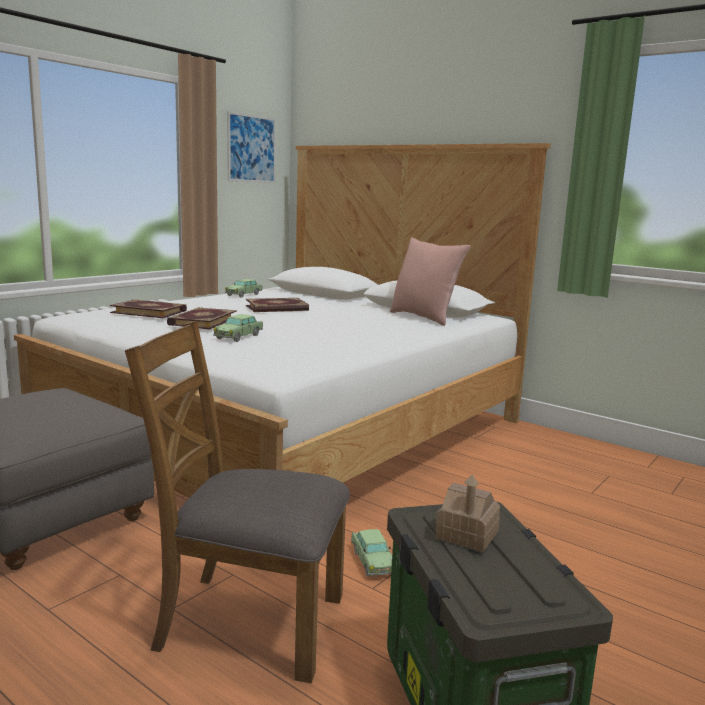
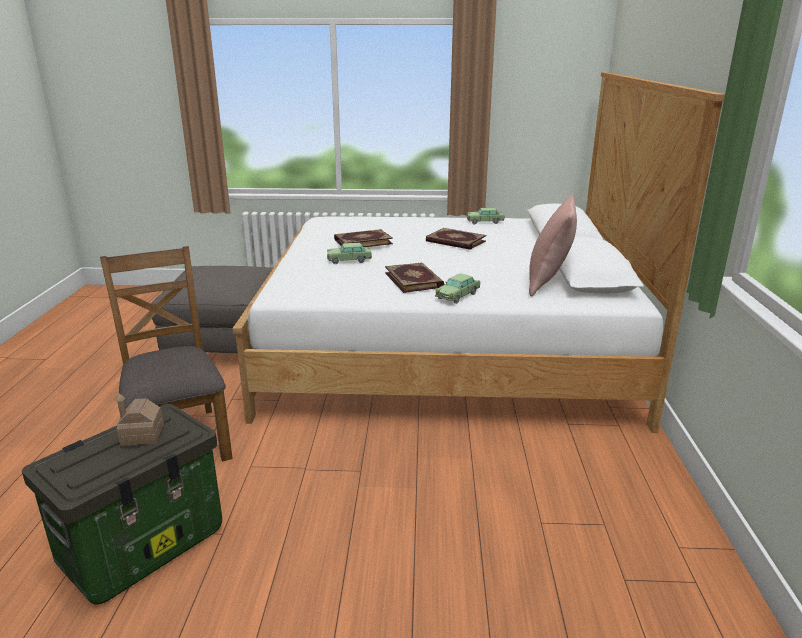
camera: 55 degrees right, 10 degrees up
(149, 311) = (359, 225): book -> book (414, 280)
(251, 149) = (550, 78): picture -> none
(372, 561) = (284, 454): toy car -> toy car (458, 296)

